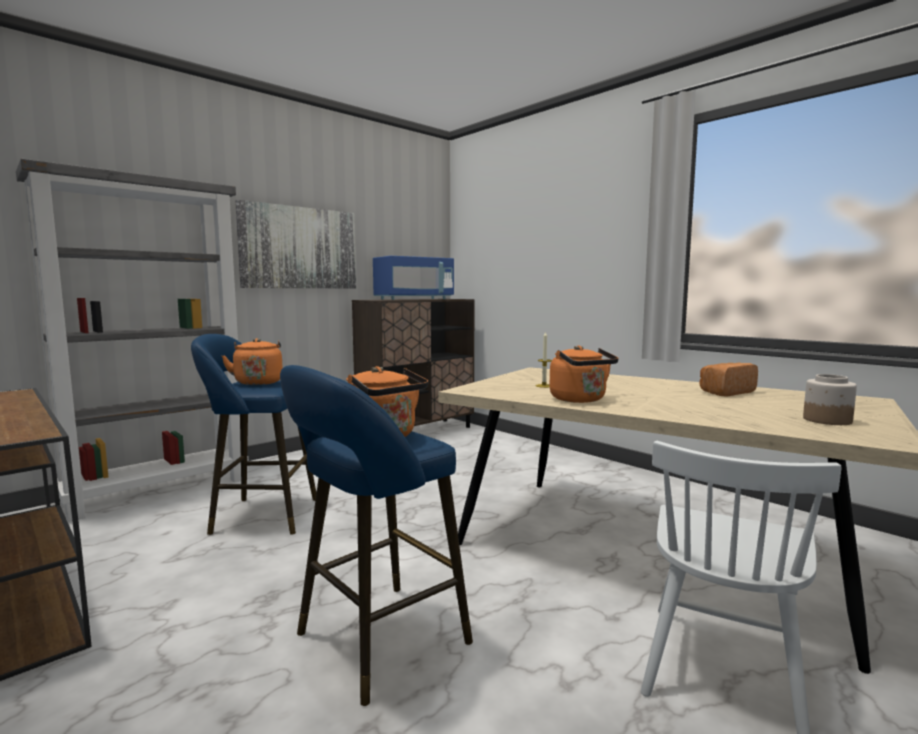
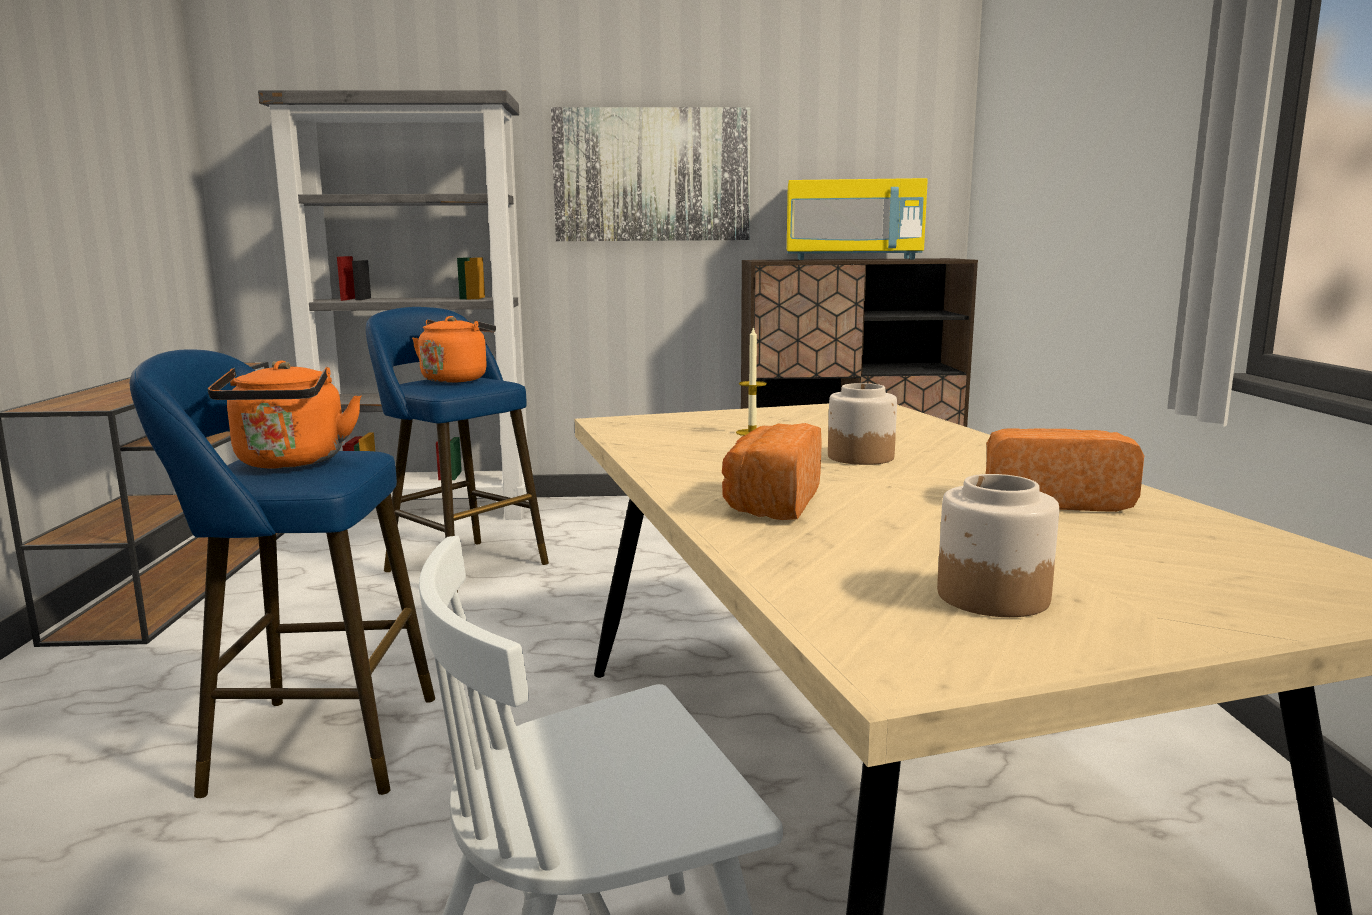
camera: 40 degrees right, 5 degrees up
(414, 299) = (852, 259): blue microwave -> yellow microwave
(580, 400) = (699, 463): orange kettle -> none
(619, 388) = (860, 457): none -> jar
(666, 408) = (771, 503): none -> bread

